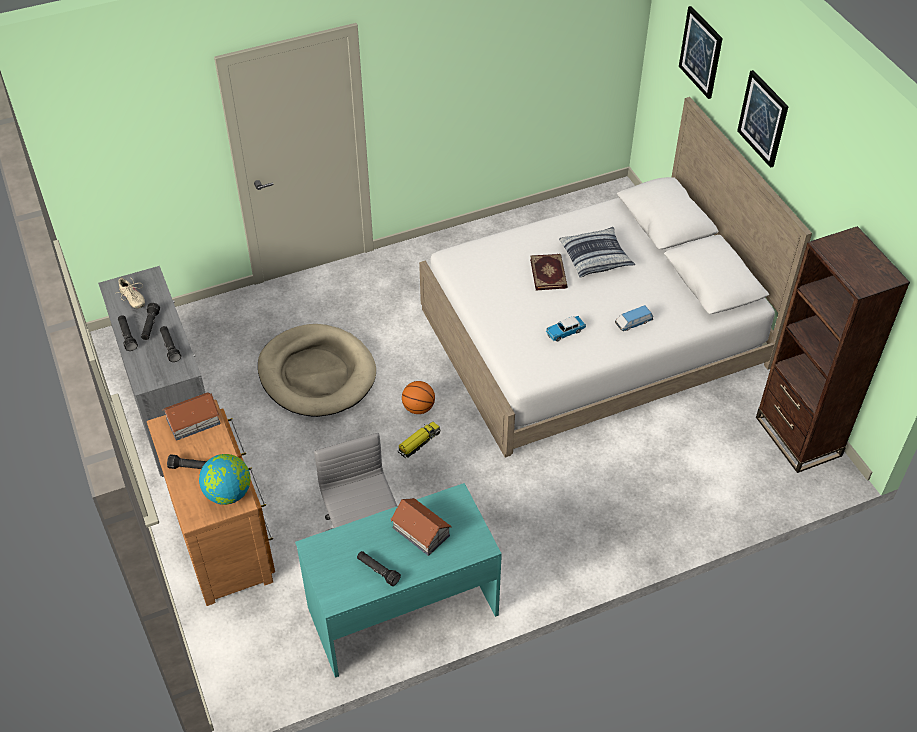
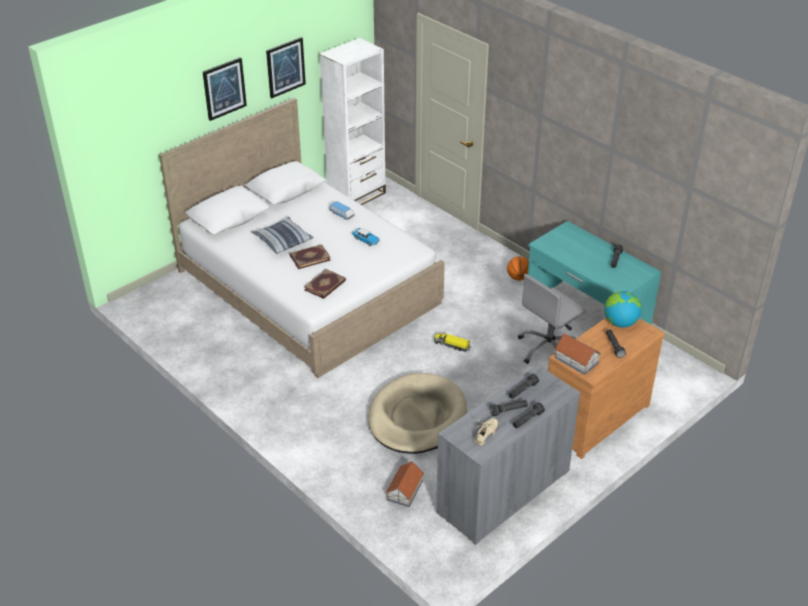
camera: 110 degrees left, 10 degrees down
(418, 408) = (420, 353): basketball -> basketball (518, 278)
(421, 532) = (576, 251): toy house -> toy house (405, 490)
(486, 275) = (325, 285): none -> book
(701, 52) = (149, 118): picture -> picture (285, 67)
(798, 436) = (356, 195): brown bookcase -> white bookcase

